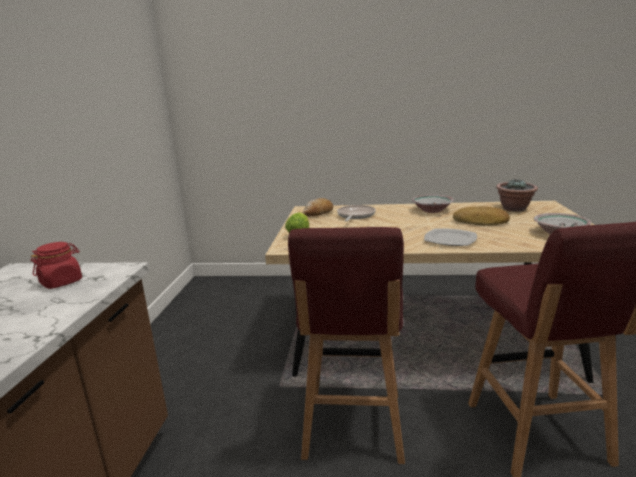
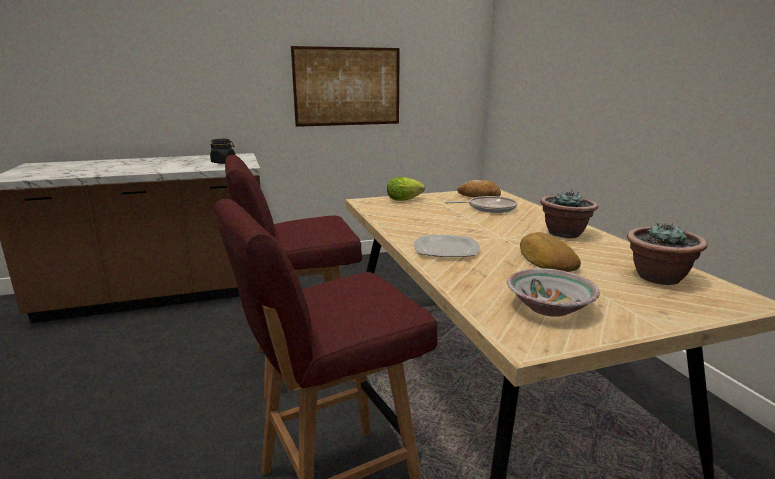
camera: 65 degrees right, 0 degrees up
(61, 282) = (224, 162): red jar -> black jar
(83, 138) = (347, 86): none -> picture
(431, 210) = (564, 234): bowl -> potted plant

